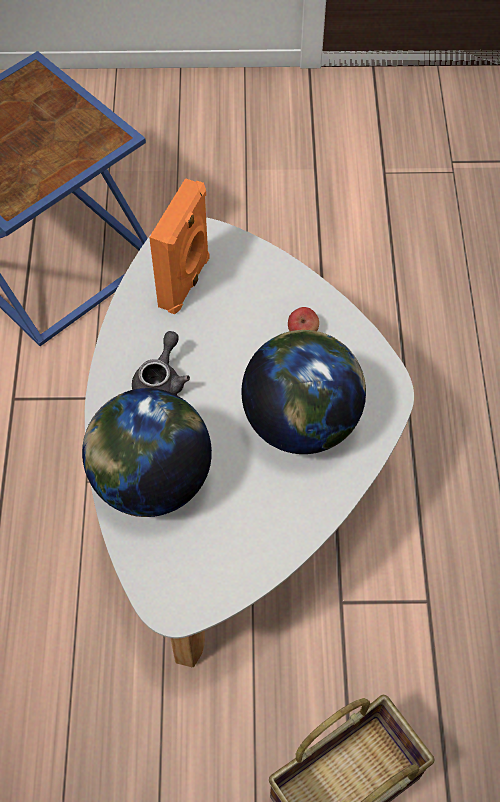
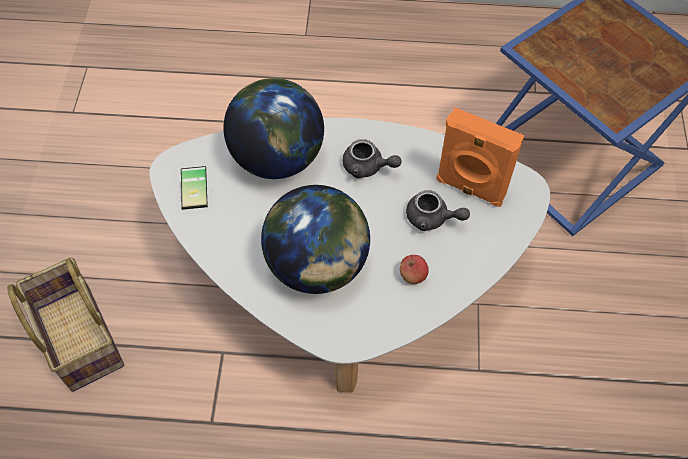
camera: 95 degrees right, 0 degrees up
(204, 570) = (196, 187): none -> phone
(228, 316) = (432, 218): none -> grey teapot

